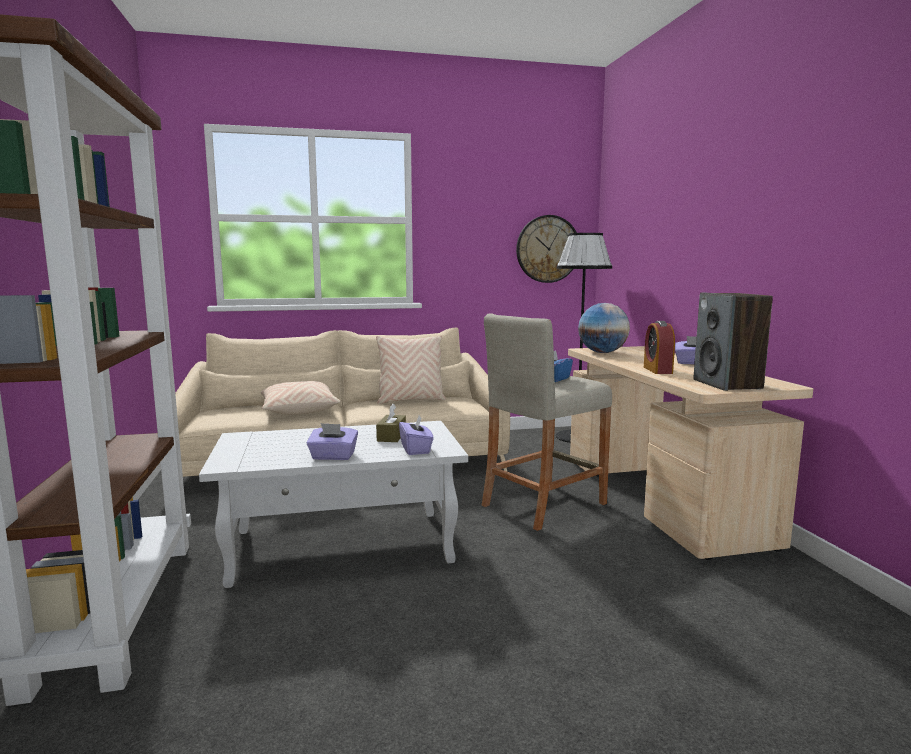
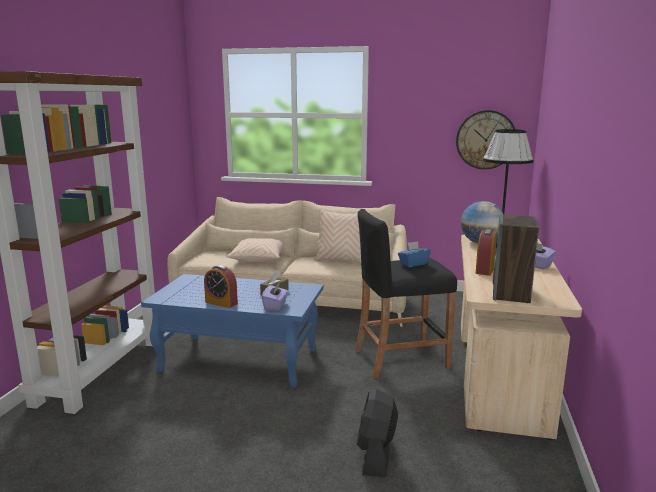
camera: 25 degrees right, 5 degrees up
(333, 457) = (221, 303): purple tissue box -> alarm clock
(343, 545) = (241, 360): white coffee table -> blue coffee table
(543, 504) = (400, 358): beige stool -> black stool
(638, 616) = (376, 454): none -> black fan

